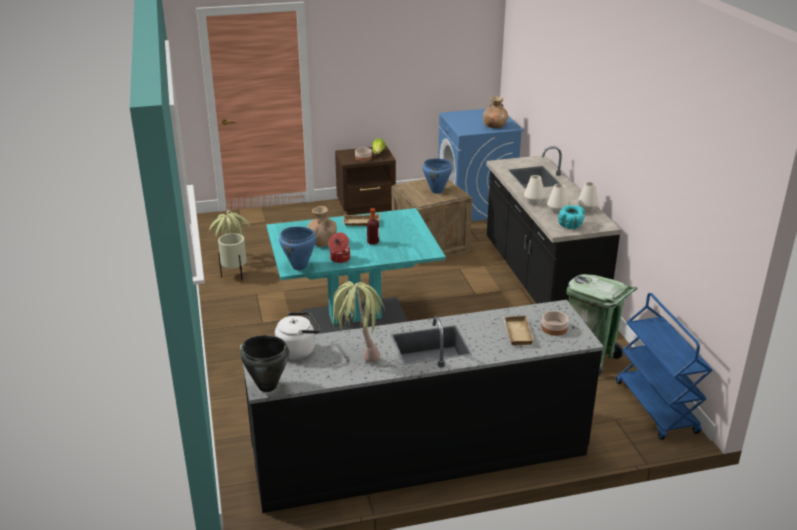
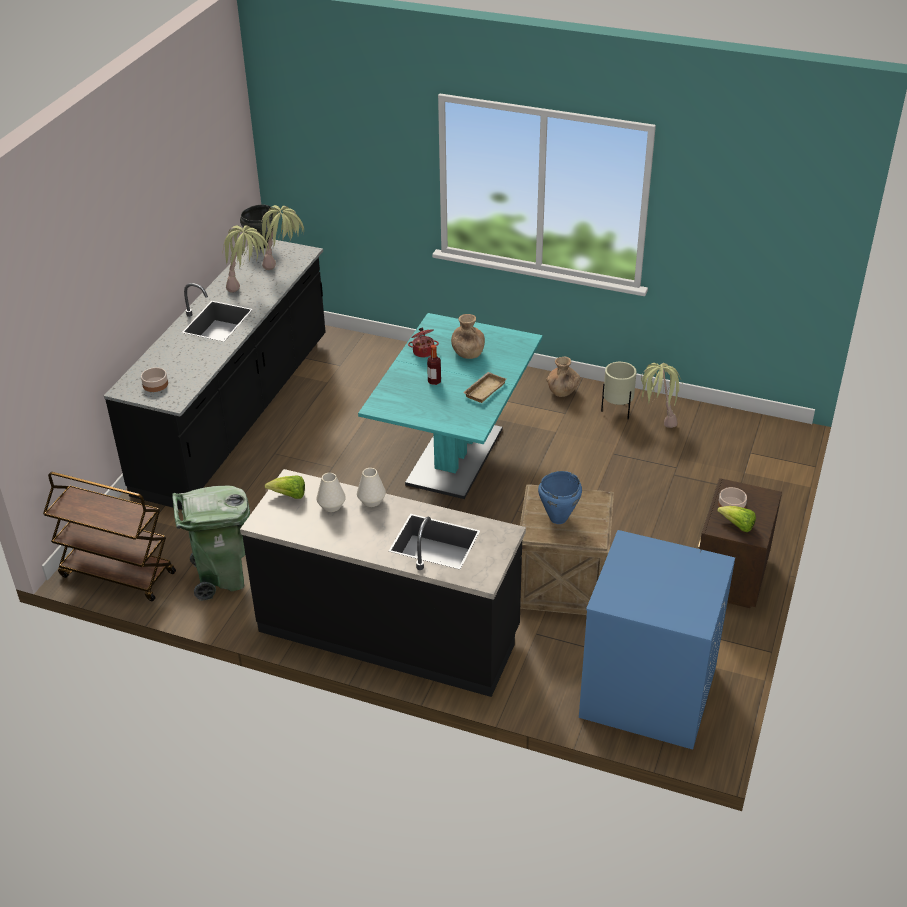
camera: 125 degrees right, 10 degrees up
(298, 350) = (285, 267): white kettle -> potted plant
(299, 267) = (433, 326): blue cooking pot -> none
(495, 126) = (626, 585): brown vase -> brown vase (562, 391)
(516, 333) = (176, 363): beige tray -> none
(571, 226) = (289, 495): turquoise bowl -> lettuce
(587, 209) = (309, 532): white vase -> none
(656, 408) = (116, 574): blue cart -> brown cart

